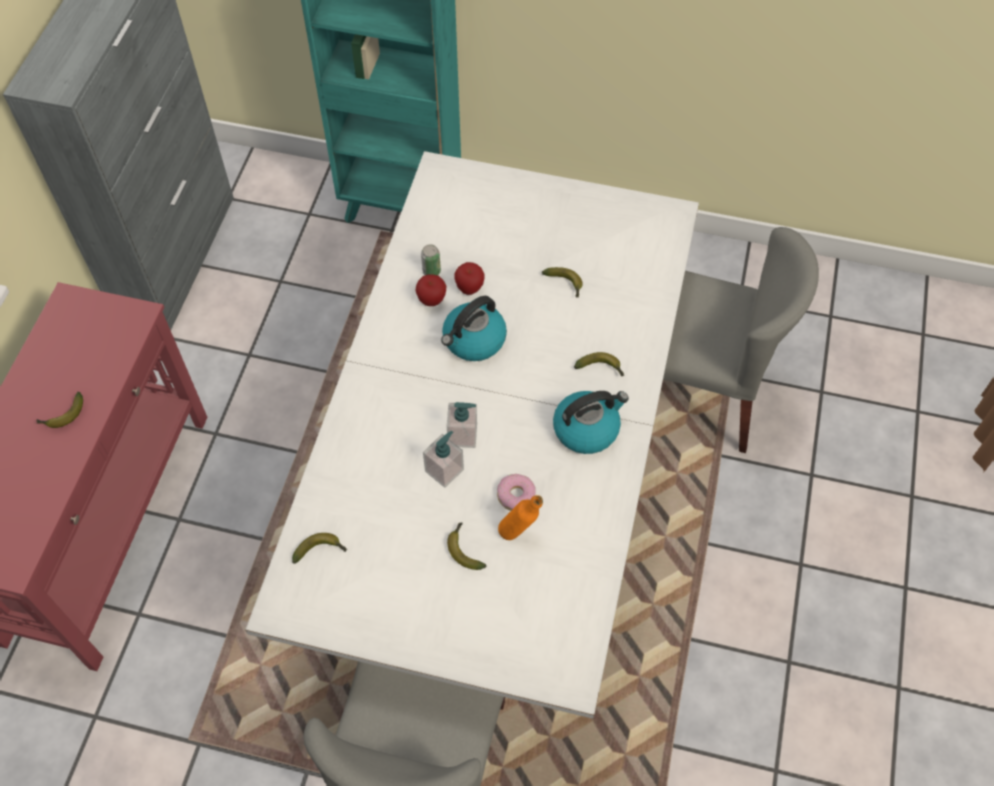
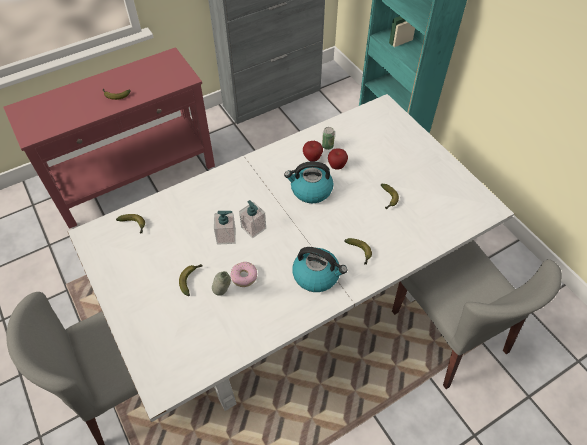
camera: 45 degrees right, 5 degrees down
(519, 533) = (224, 295): orange bottle -> grey bottle

